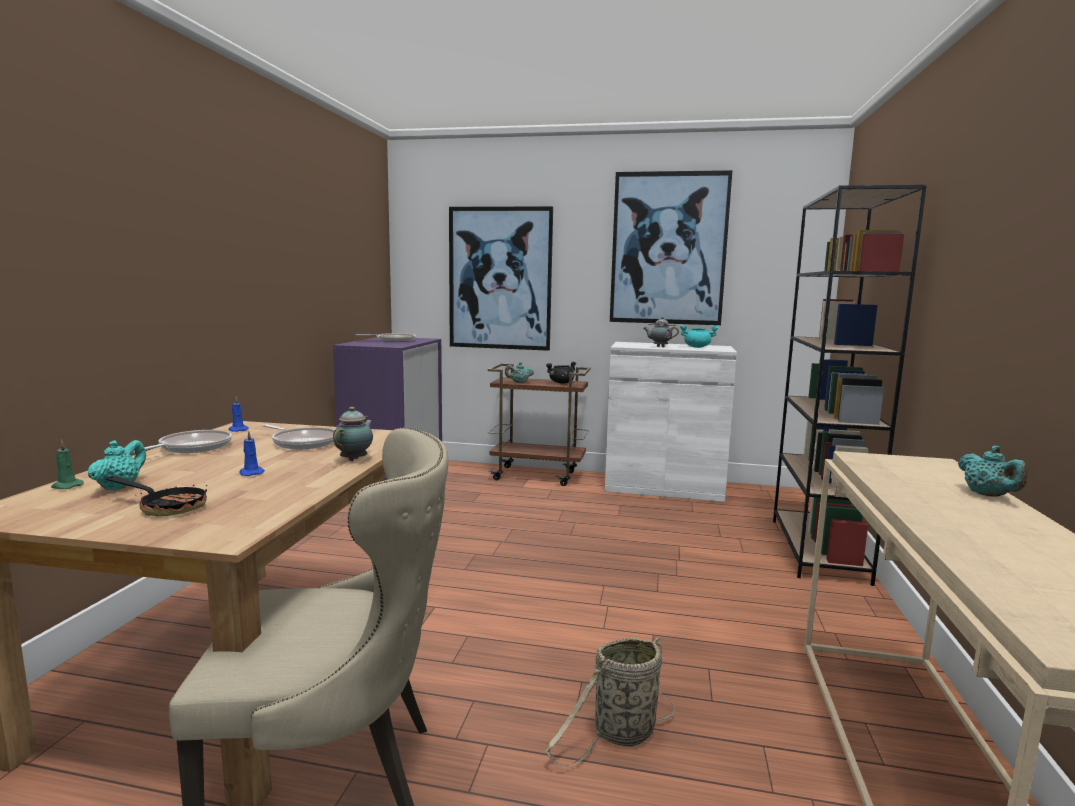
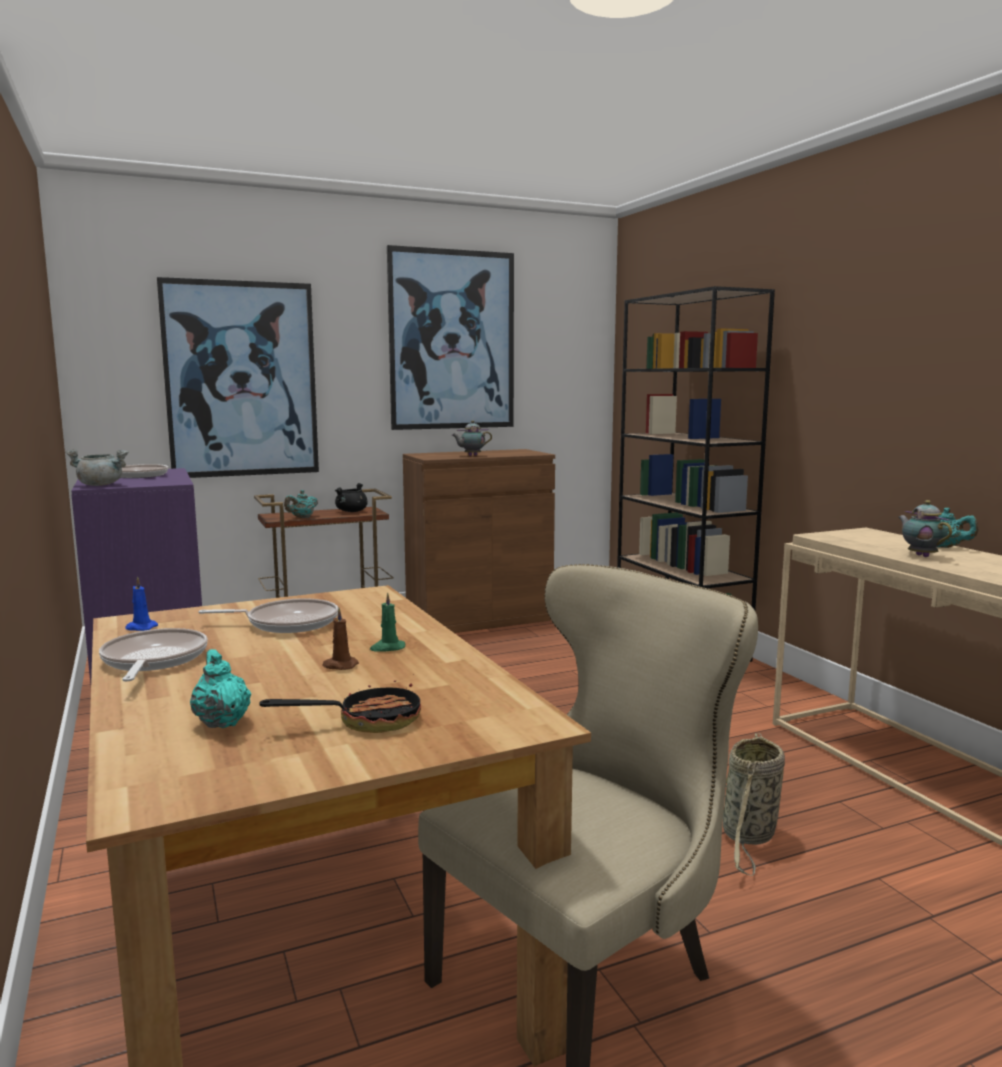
camera: 35 degrees left, 0 degrees up
(66, 486) = (136, 742): green candle -> green candle (387, 648)
(251, 473) = (339, 666): blue candle -> brown candle
(355, 459) = (410, 626): teapot -> teapot (921, 555)
(356, 343) = (101, 485): none -> grey cooking pot
(663, 487) = (479, 619): white cabinet -> brown cabinet
(697, 347) = (505, 453): turquoise cooking pot -> none

